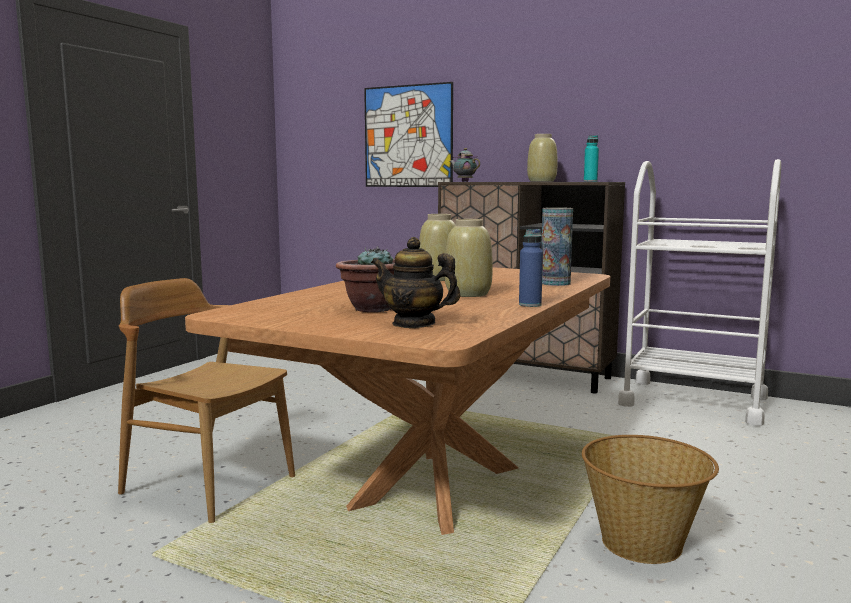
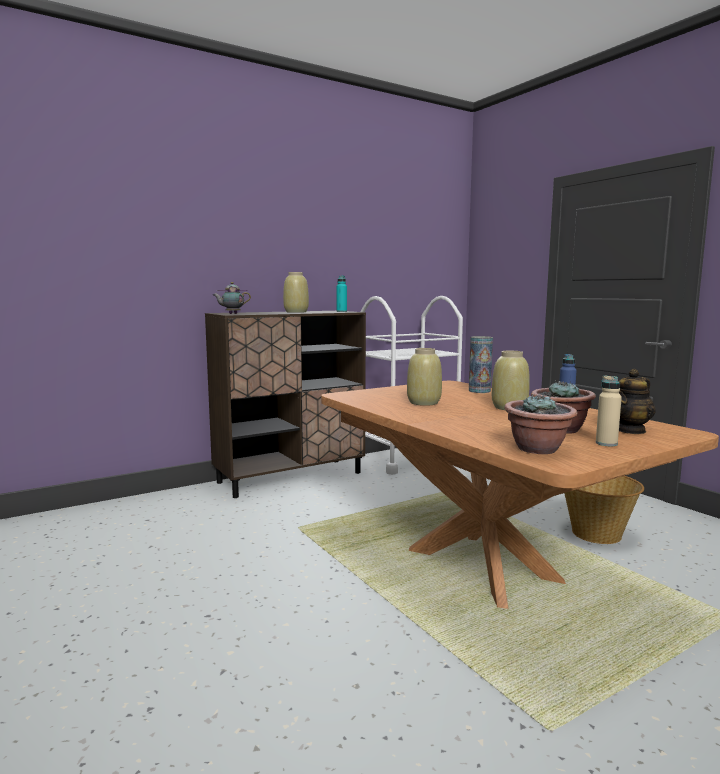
camera: 60 degrees left, 0 degrees up
(208, 485) = (398, 670): brown chair -> none
(271, 308) = (538, 449): none -> potted plant
(324, 320) = (606, 443): none -> beige bottle
(408, 136) = (131, 265): picture -> none

